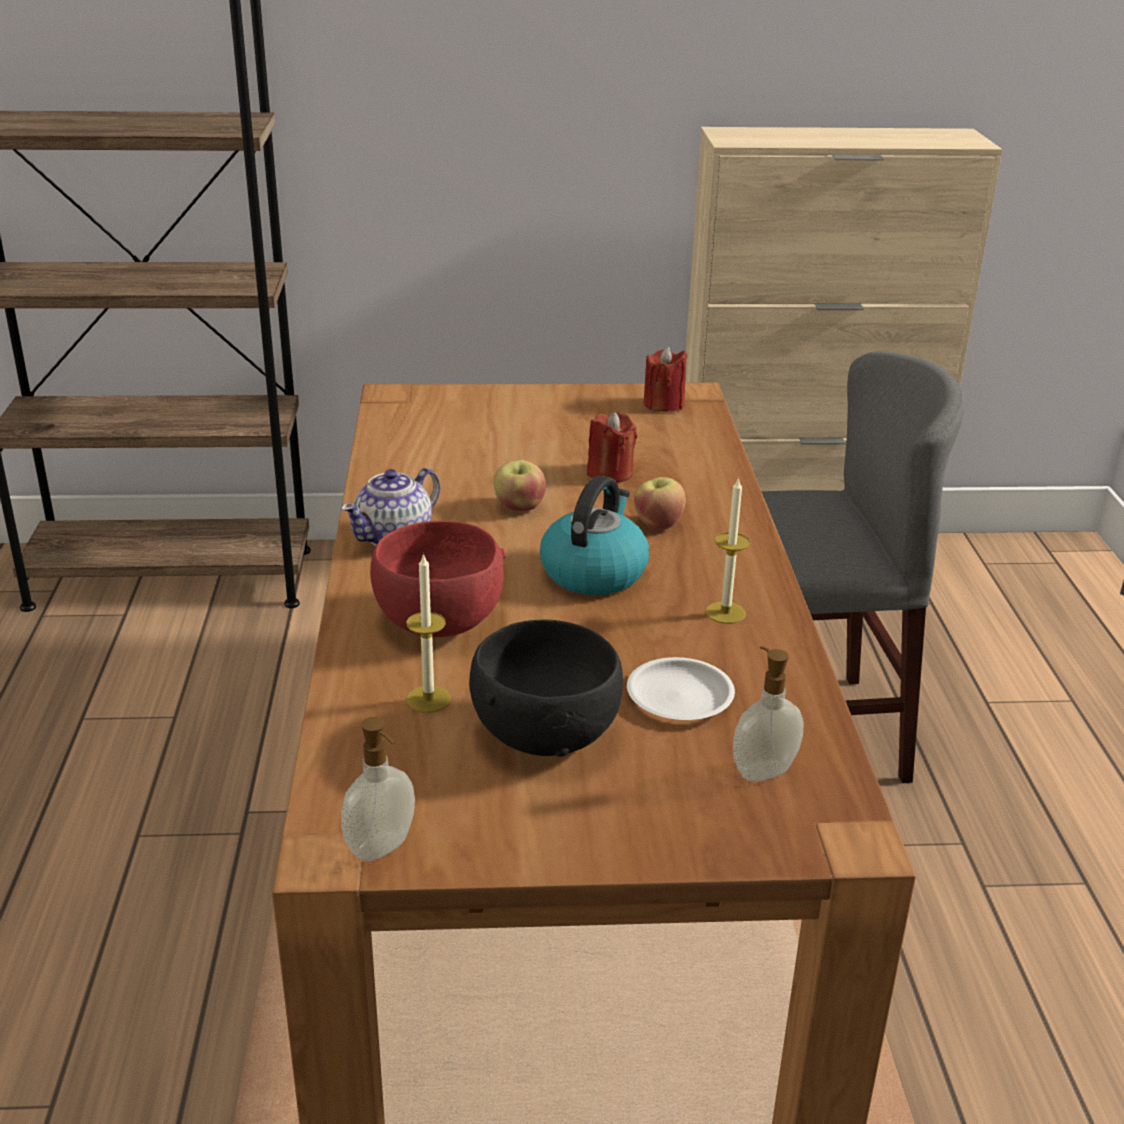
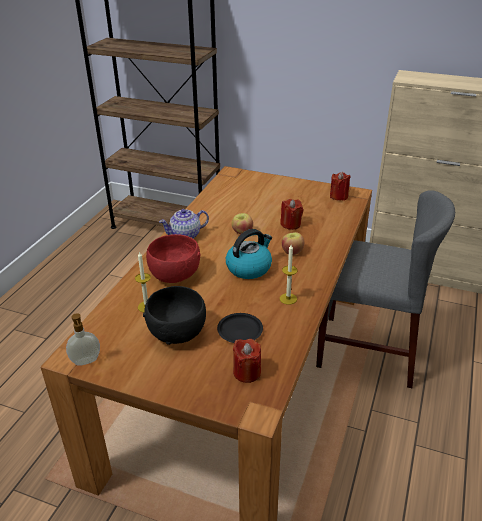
camera: 25 degrees right, 5 degrees up
(679, 695) = (240, 330): white plate -> black plate
(762, 770) = (247, 372): soap dispenser -> red candle

